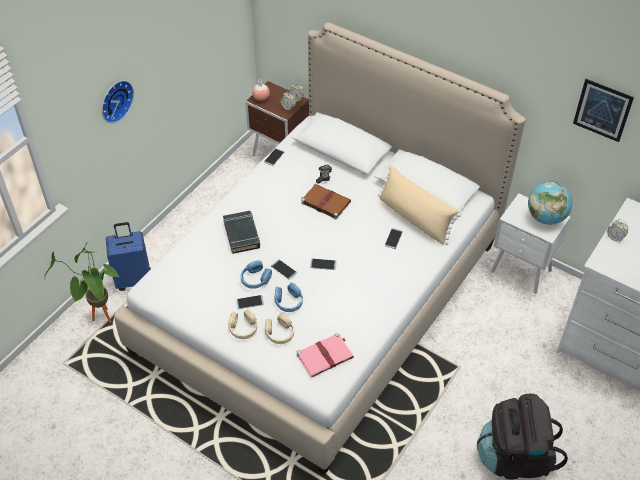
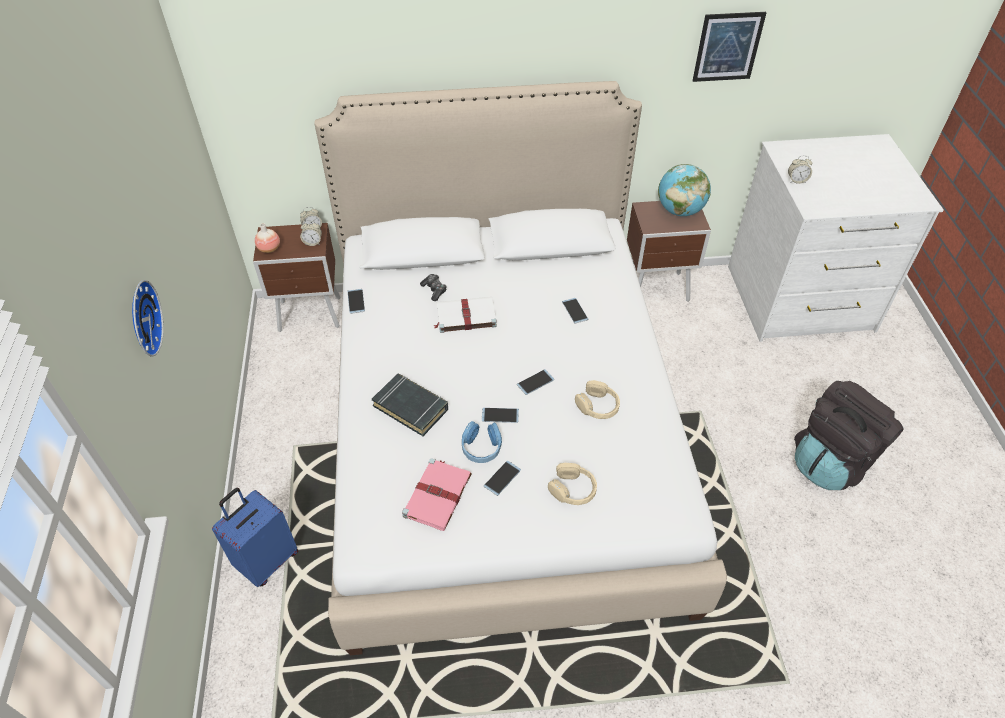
camera: 40 degrees left, 0 degrees up
(100, 321) = (271, 643): potted plant -> none
(243, 328) = (527, 514): beige headphones -> beige headphones (597, 406)
(288, 302) = (544, 448): blue headphones -> none
(325, 202) = (465, 316): brown book -> white book
(325, 356) = (647, 479): pink book -> pink book (438, 494)
(415, 218) = (572, 278): beige pillow -> none
(521, 273) = (658, 290): white nightstand -> brown nightstand

